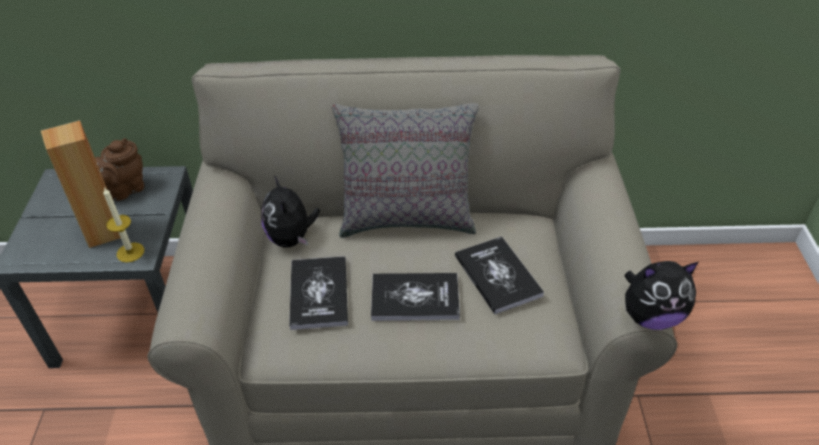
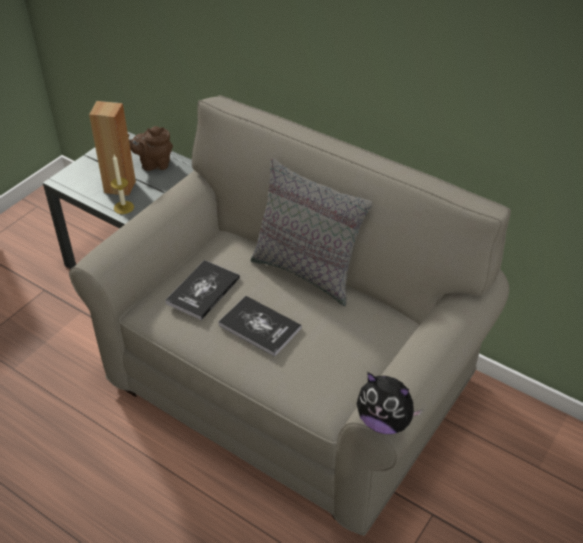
camera: 35 degrees right, 0 degrees up
(291, 238) = (222, 247): plush toy -> none
(497, 276) = (330, 343): book -> none

